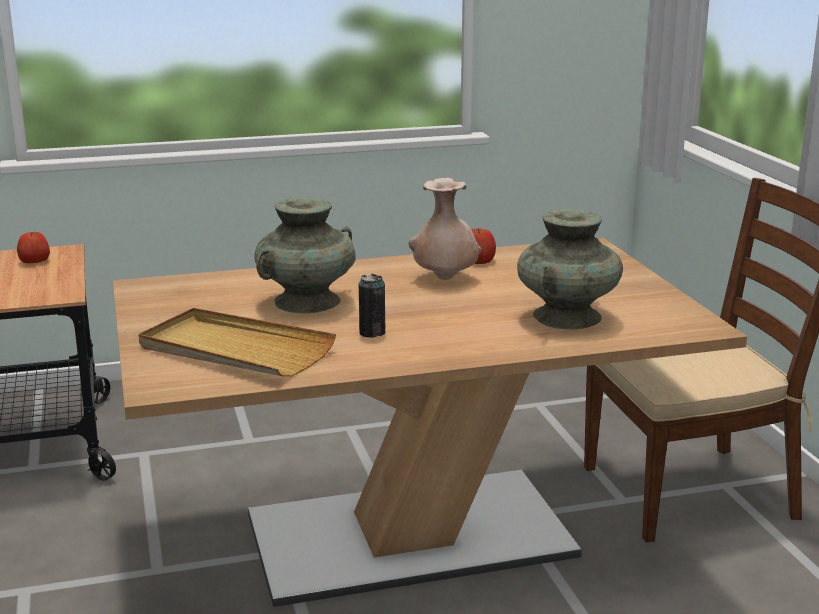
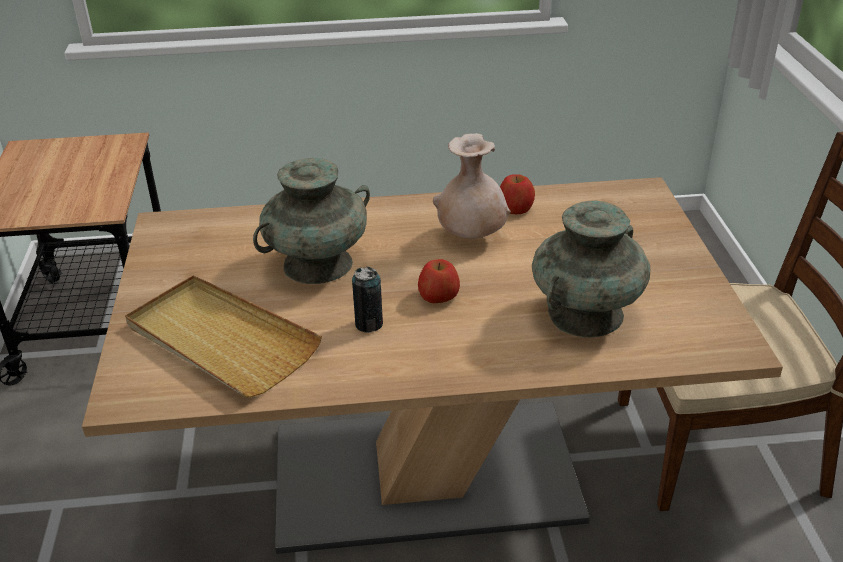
camera: 10 degrees right, 15 degrees up
(34, 261) = (95, 155): apple -> apple (438, 296)

